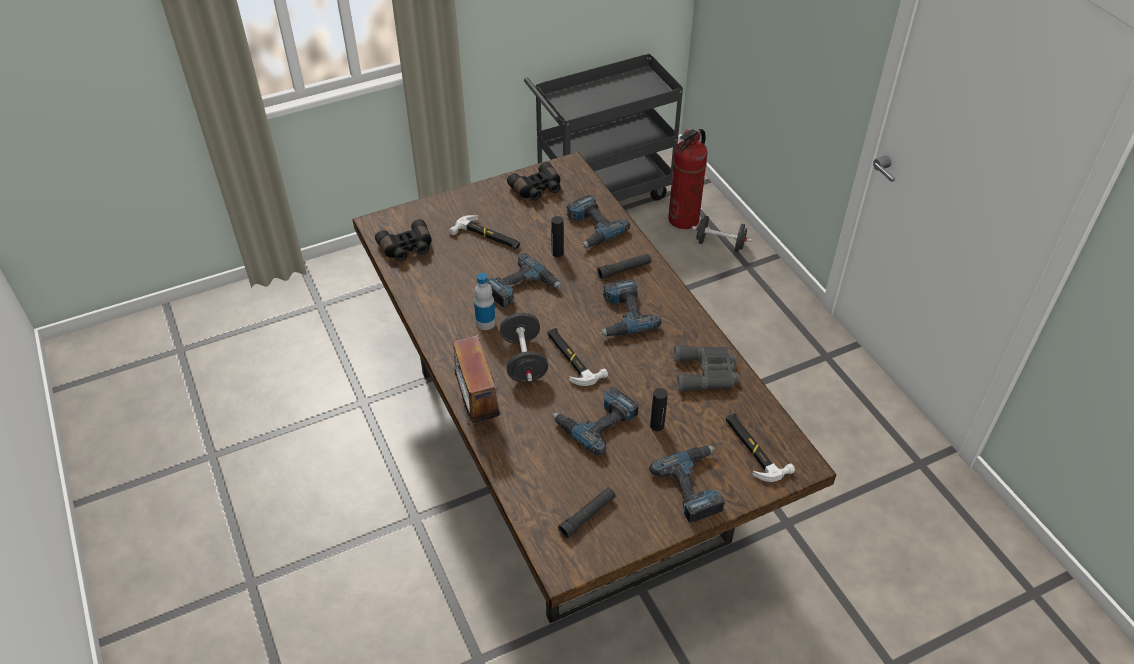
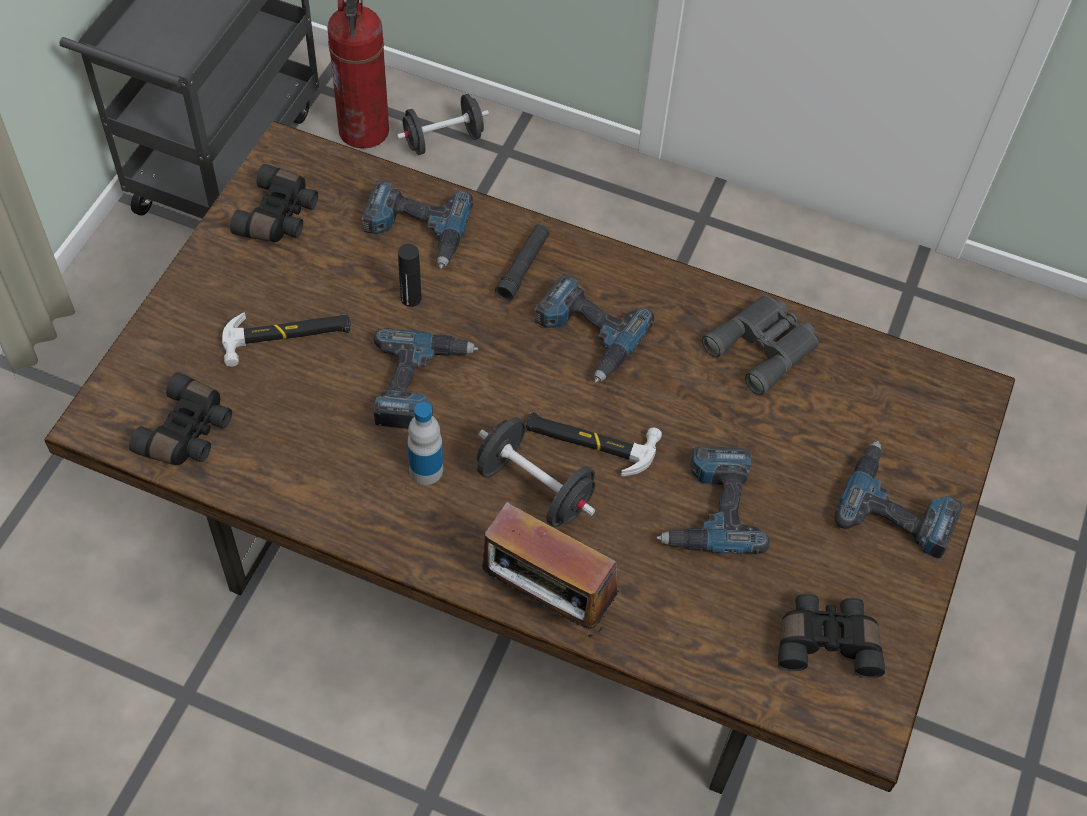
camera: 45 degrees left, 10 degrees up
(587, 515) = (827, 641): black flashlight -> black binoculars
(657, 425) = (780, 460): black bottle -> none
(753, 448) = (908, 410): hammer -> none

